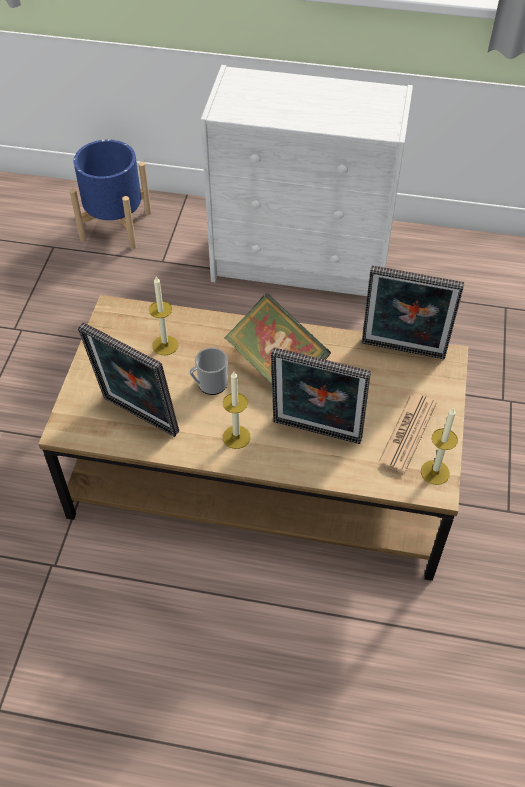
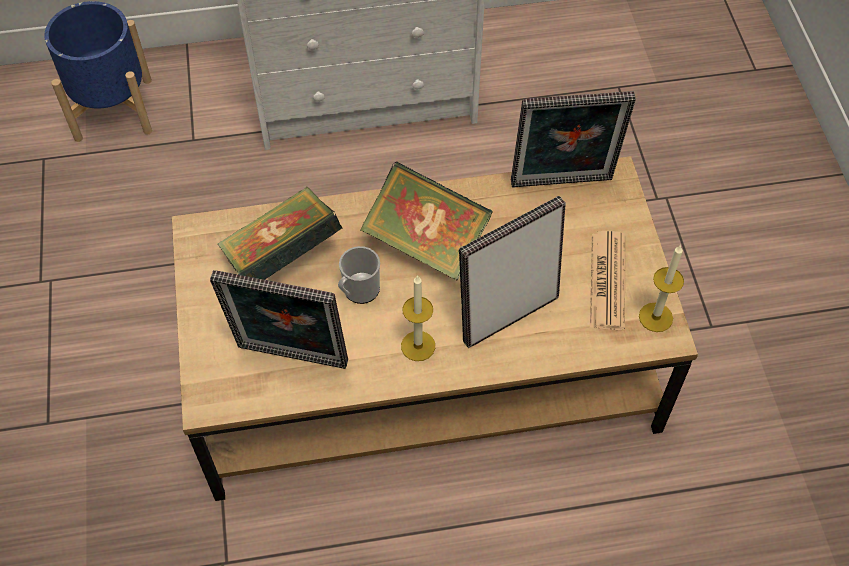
camera: 20 degrees left, 5 degrees up
(165, 345) = (283, 257): candle -> book
(315, 434) = (507, 314): picture frame -> picture frame turned 150 degrees clockwise

